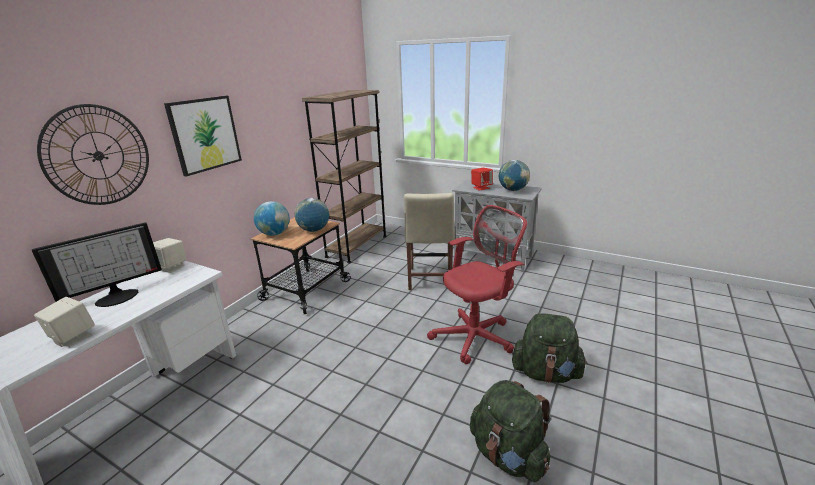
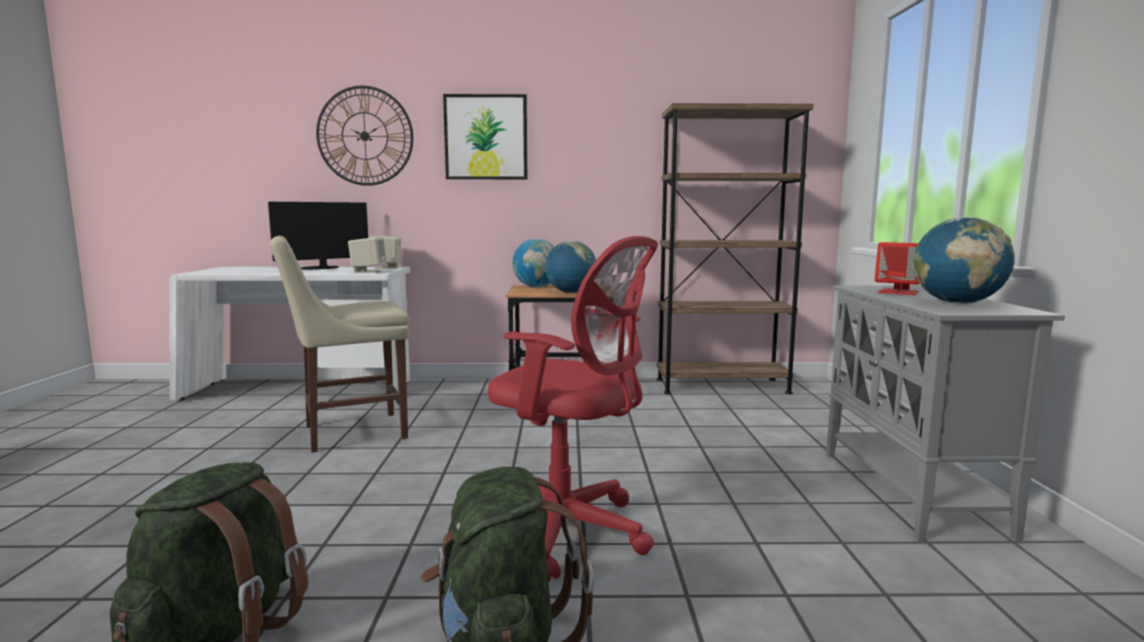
camera: 60 degrees right, 15 degrees down
(73, 337) = (245, 272): beige speaker -> beige speaker (368, 272)
(117, 296) = (319, 268): monitor -> monitor turned 120 degrees clockwise
(429, 280) = (706, 453): beige chair -> beige chair (349, 432)

